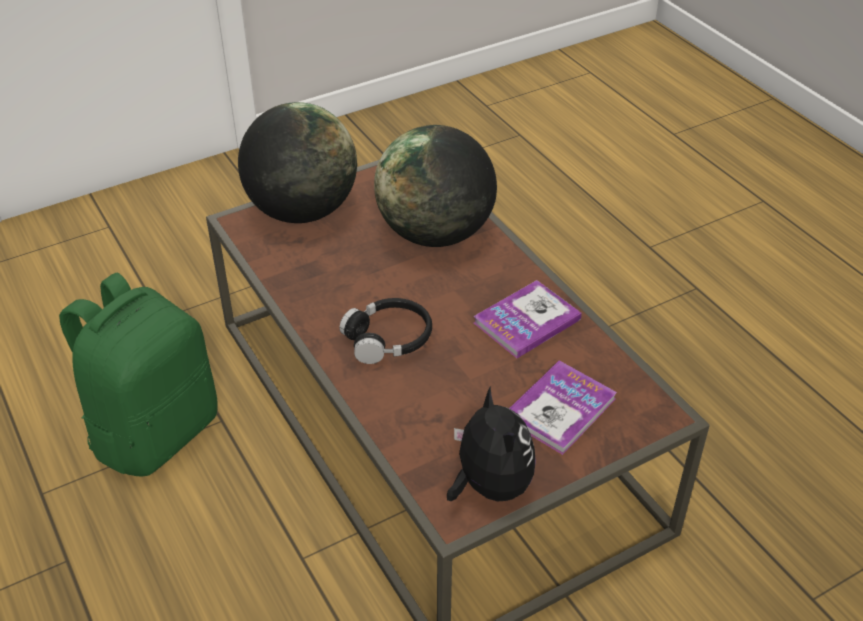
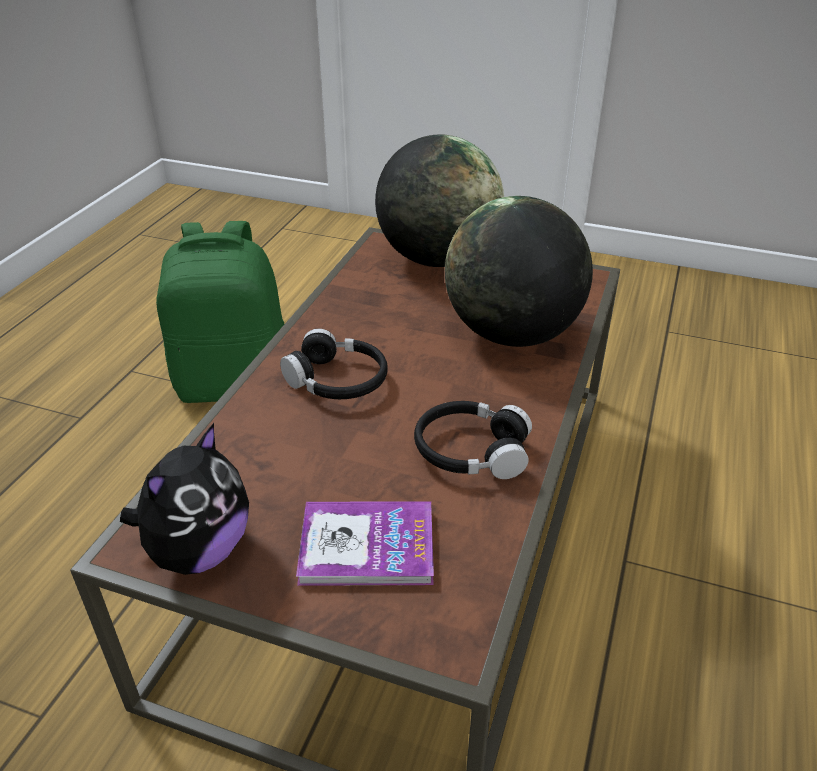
camera: 50 degrees right, 5 degrees down
(527, 321) = (471, 451): book -> black headphones

